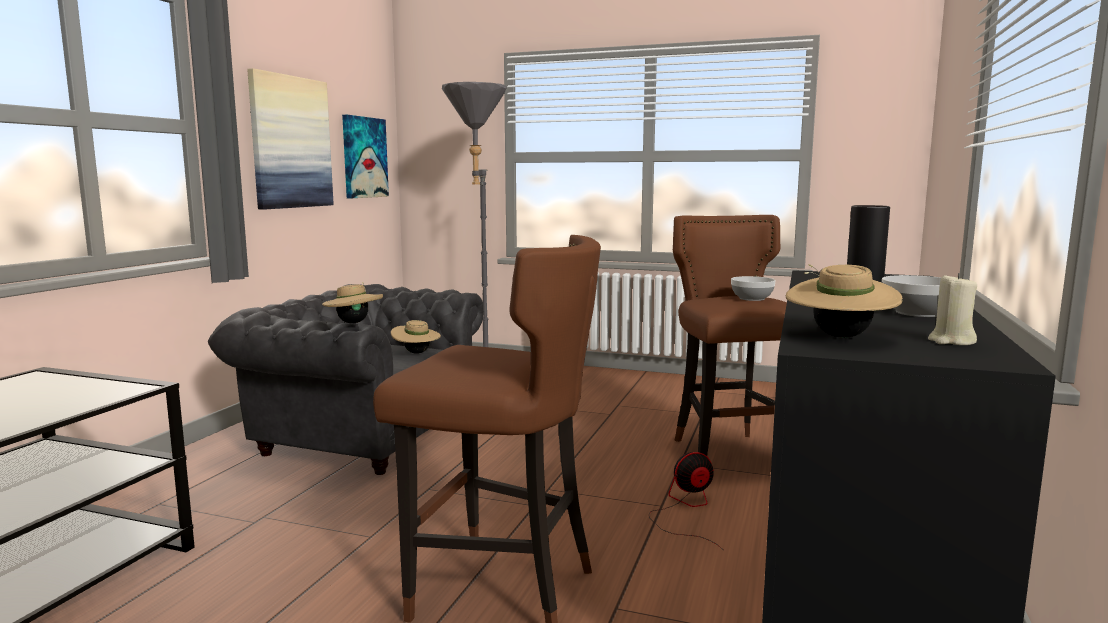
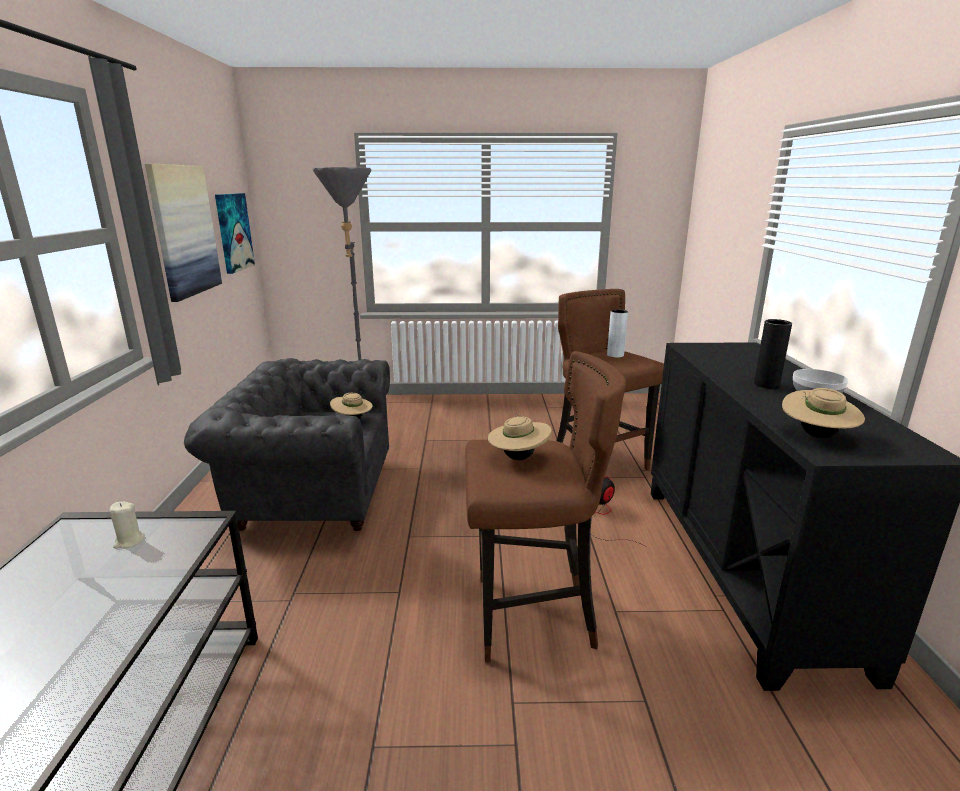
camera: 20 degrees left, 10 degrees up
(354, 322) = (335, 416): beige hat -> beige hat (518, 457)
(751, 298) = (615, 355): bowl -> grey vase
(951, 341) = (878, 432): beige candle -> beige candle (129, 541)

